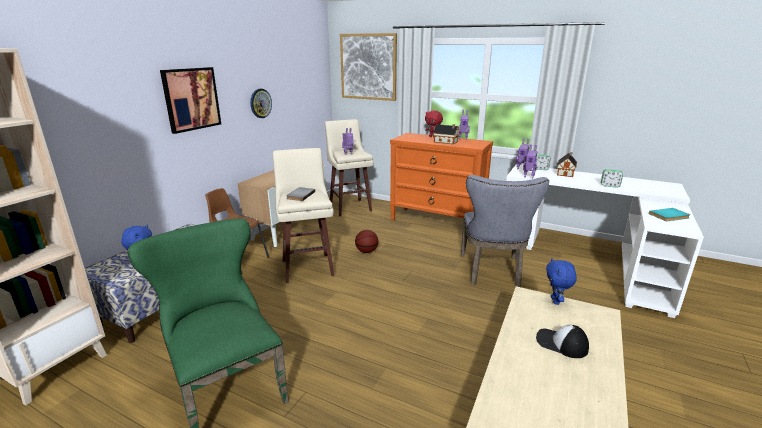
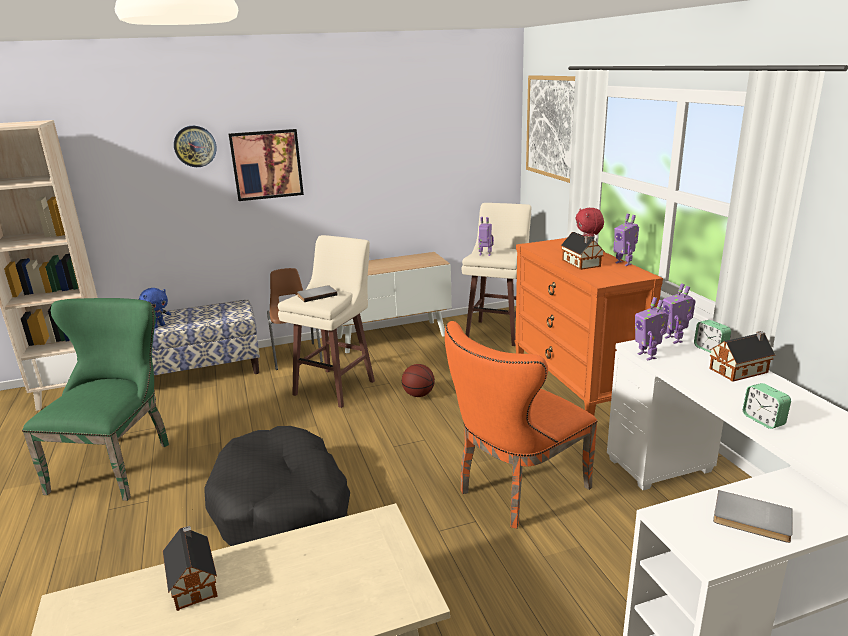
camera: 45 degrees right, 0 degrees up
(260, 103) = (373, 172): wall clock -> wall clock (195, 146)
(403, 340) = (282, 507): none -> black dog bed
(492, 272) = (516, 491): grey chair -> orange chair
(516, 374) = (194, 581): none -> toy house
(556, 301) = (397, 547): blue plush toy -> none
(561, 344) = (292, 589): cap -> none
(670, 216) = (751, 520): turquoise book -> grey book

